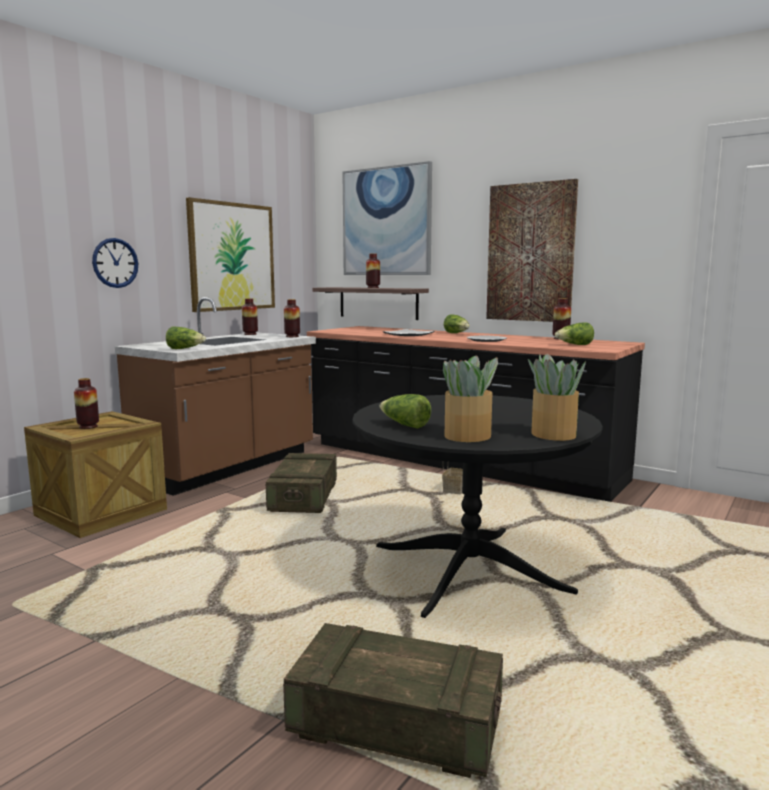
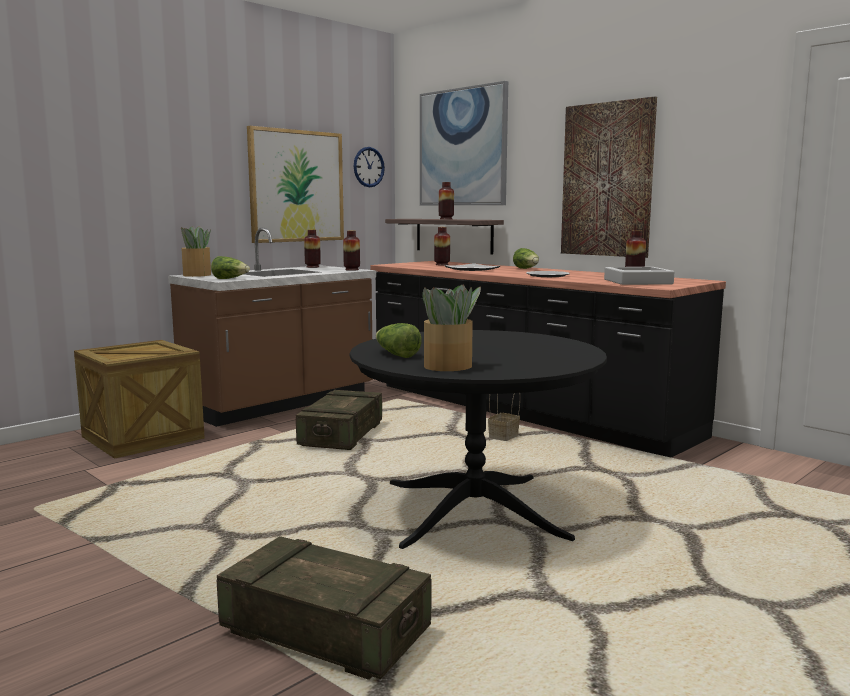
camera: 10 degrees right, 0 degrees up
(88, 426) = (131, 352): vase -> vase (442, 265)
(115, 263) = (171, 192): wall clock -> wall clock (368, 167)
(553, 434) = (538, 368): potted plant -> potted plant (196, 275)
(574, 345) = (637, 282): lettuce -> grey tray

